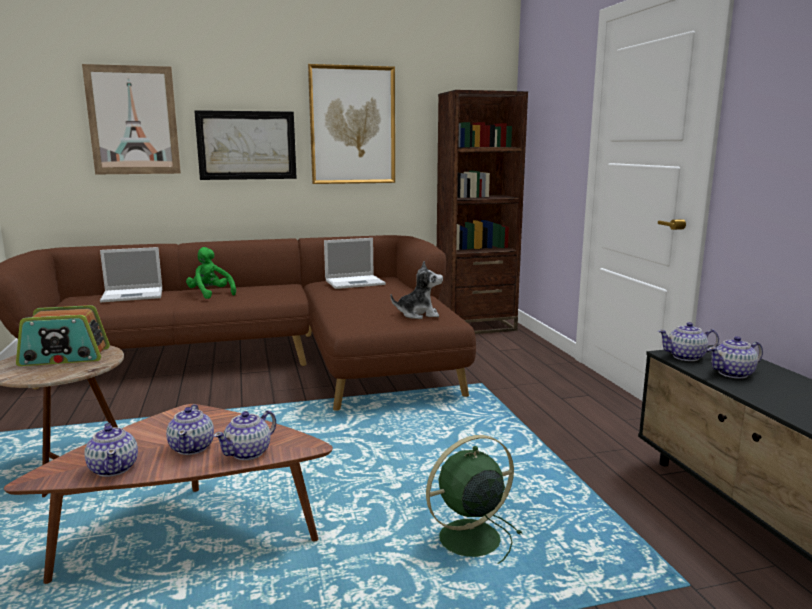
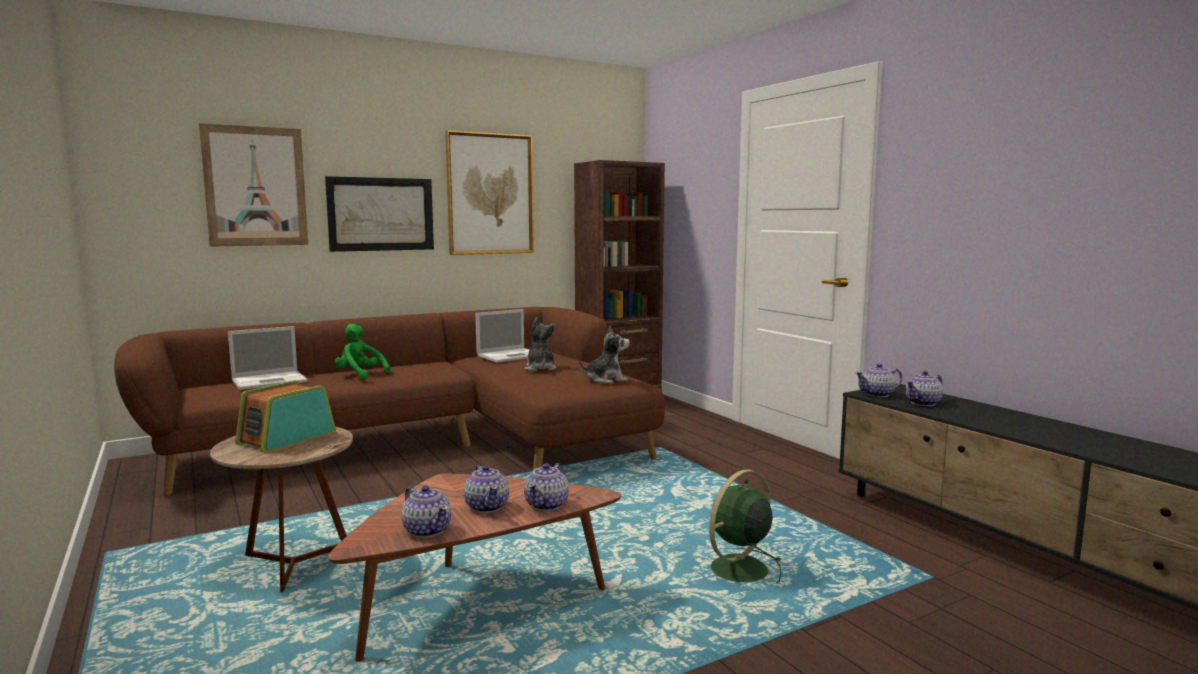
camera: 15 degrees left, 5 degrees down
(65, 357) = (286, 438): radio -> radio turned 150 degrees clockwise
(367, 298) = (540, 368): none -> plush toy

